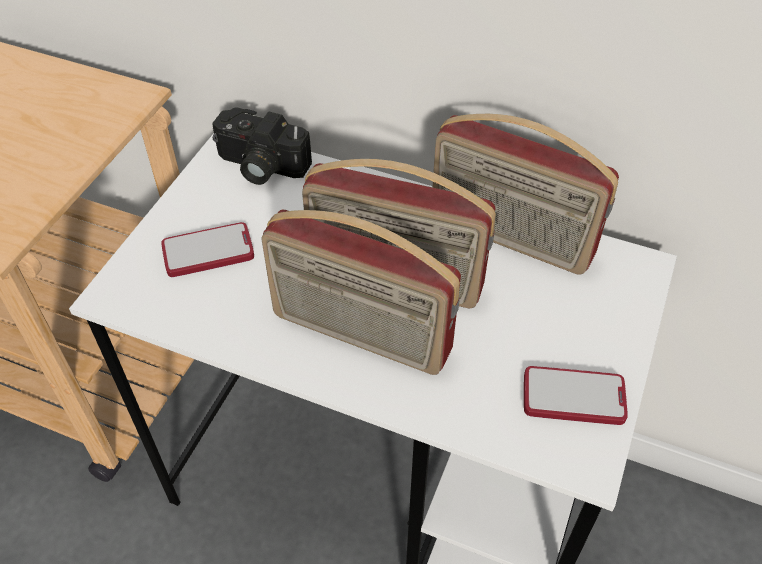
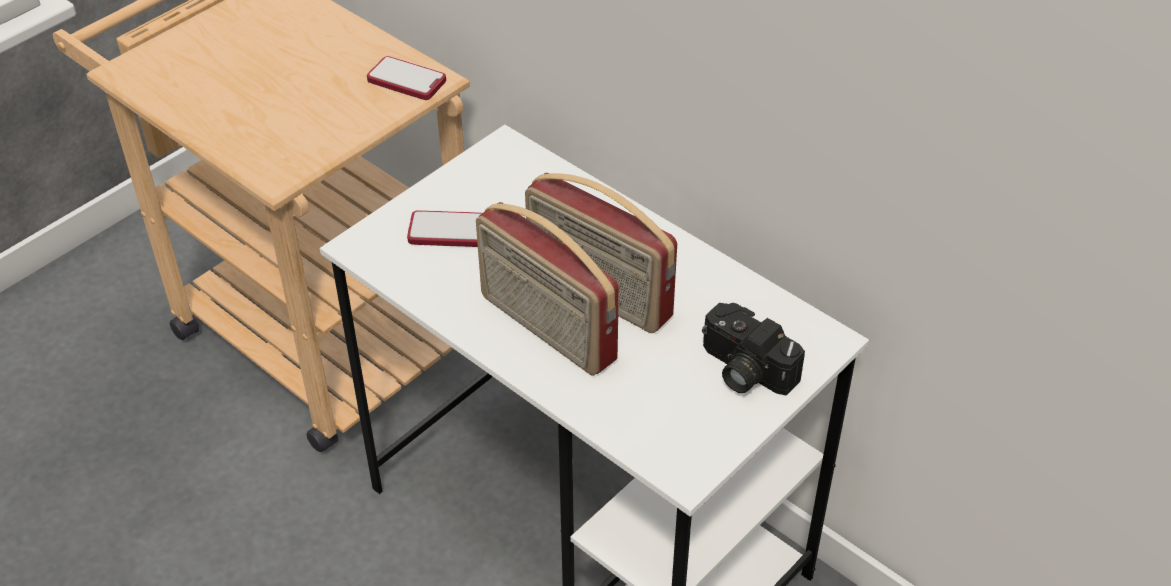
camera: 20 degrees right, 5 degrees down
(259, 166) = (524, 169): camera -> camera (743, 370)
(509, 238) = (719, 286): radio -> none
(573, 397) = (702, 424): phone -> phone (406, 80)

